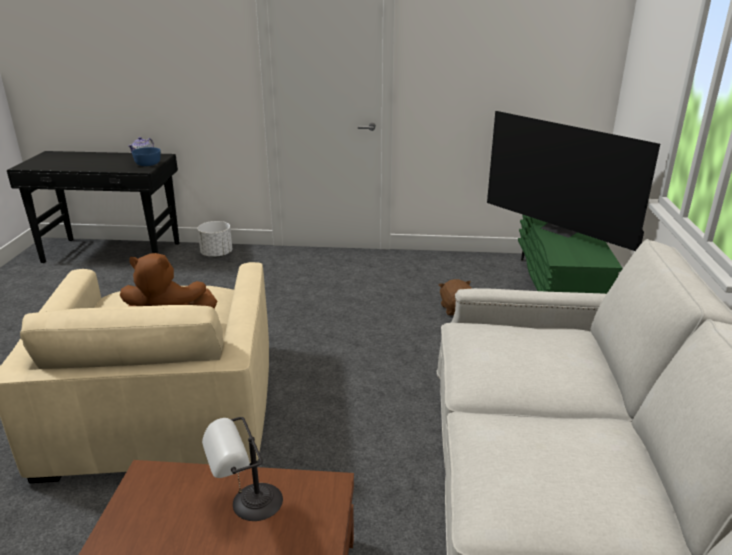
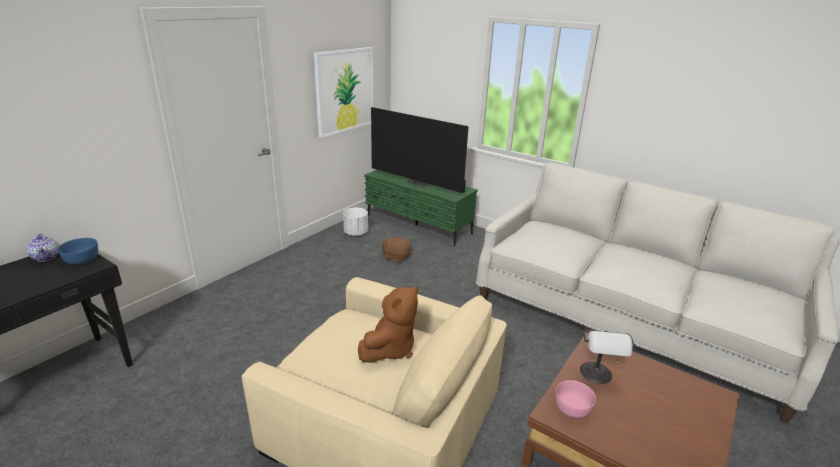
camera: 60 degrees left, 0 degrees up
(164, 493) = (572, 408): none -> pink bowl
(216, 254) = (164, 323): white planter -> white planter (356, 233)
(516, 76) = (345, 90): none -> picture
(561, 230) = (419, 183): television -> television turned 45 degrees clockwise

